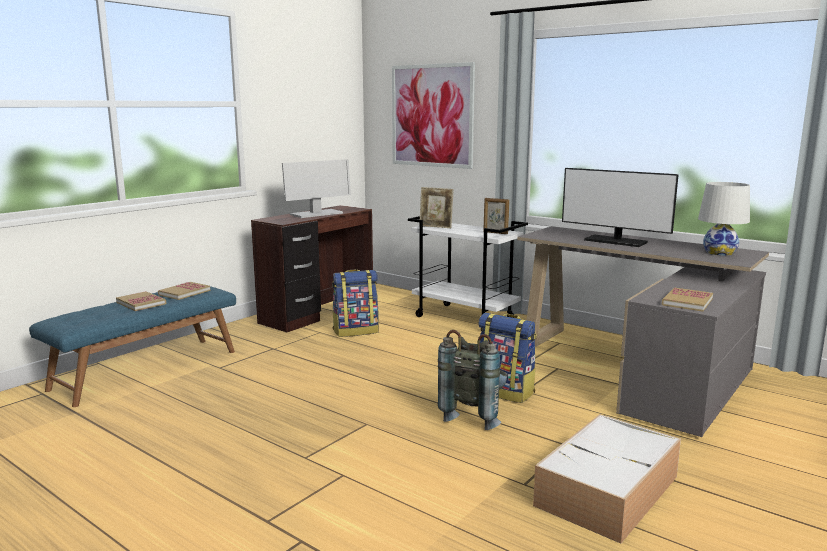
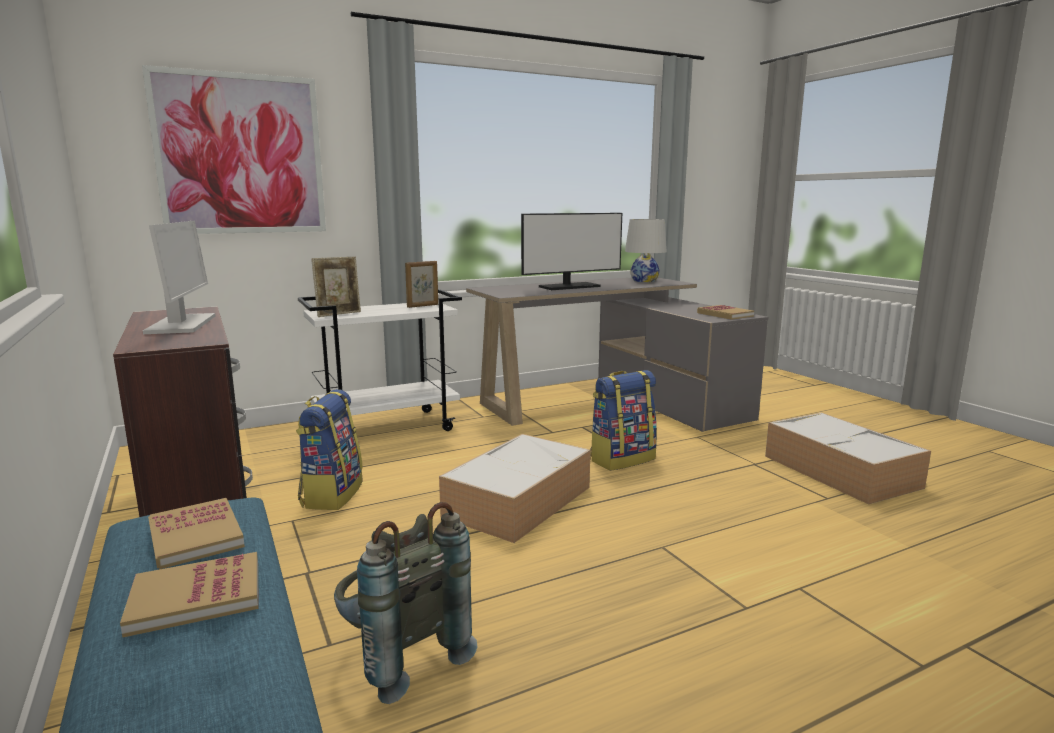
camera: 65 degrees left, 0 degrees up
(394, 373) = (519, 500): none -> storage box
(474, 414) = (669, 484): grey backpack -> grey backpack (400, 656)

